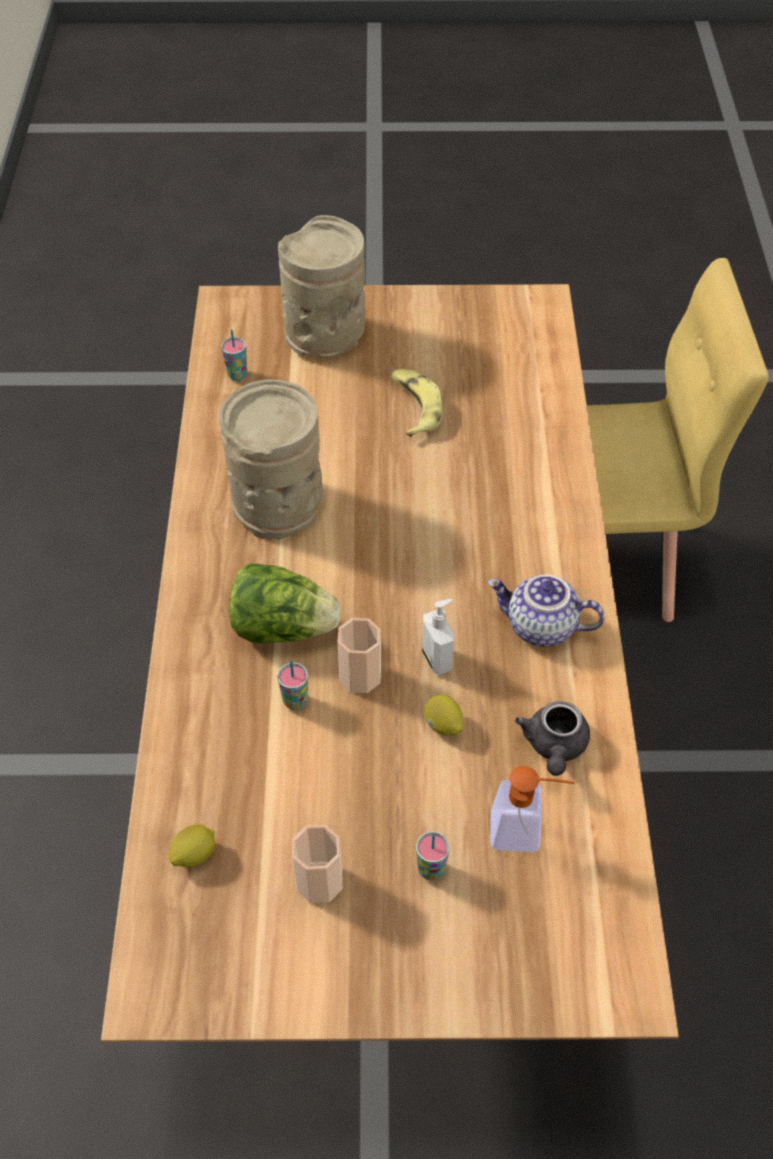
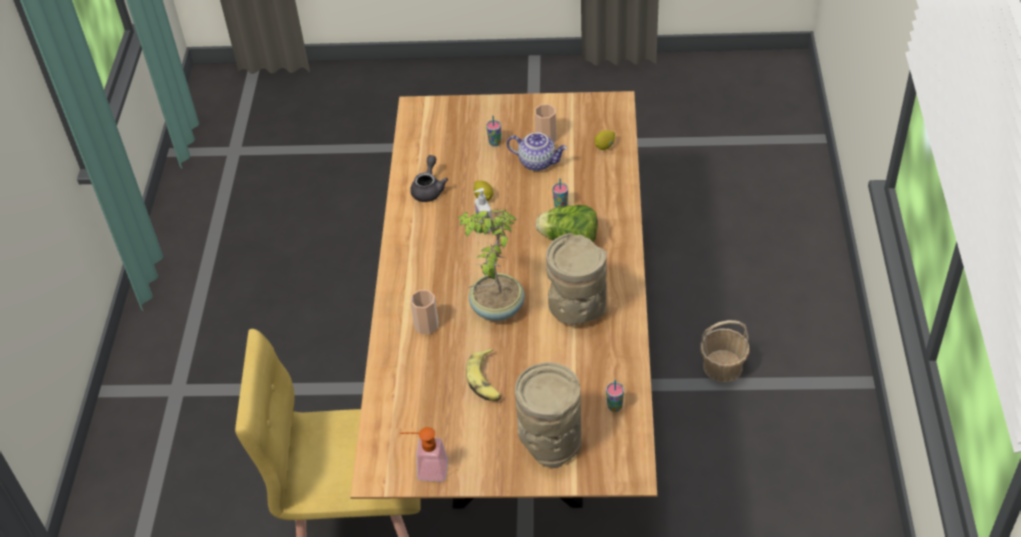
camera: 175 degrees left, 5 degrees down
(64, 793) = (723, 367): none -> basket
(360, 676) = (526, 218): cup -> cup (426, 325)
(406, 509) = (496, 308): none -> potted plant
(525, 831) = (449, 157): soap dispenser -> soap dispenser (426, 470)
(540, 627) = (425, 242): teapot -> teapot (538, 162)

